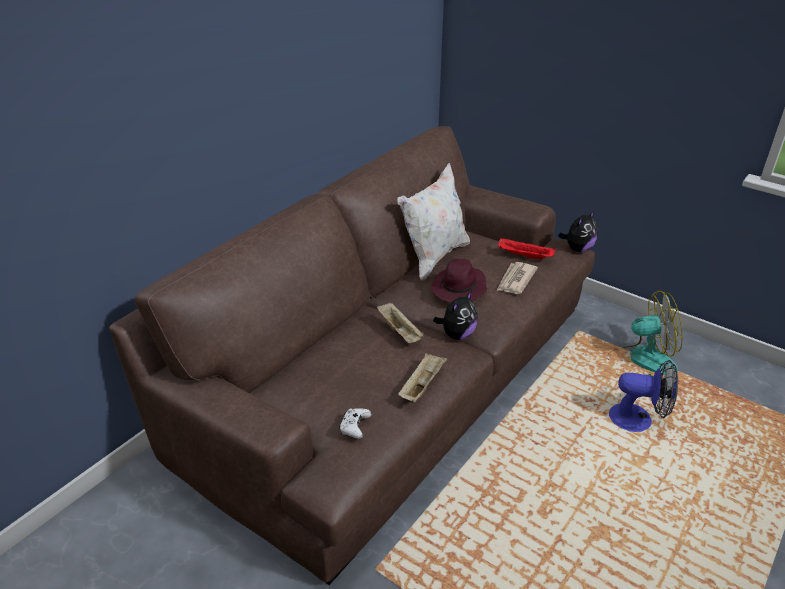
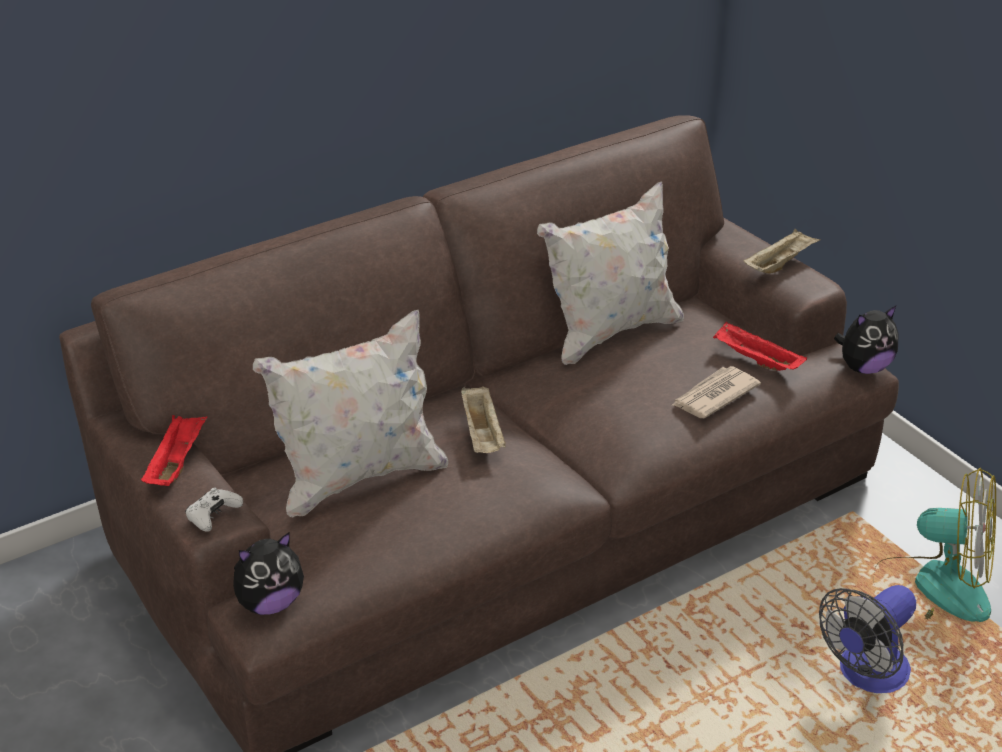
camera: 20 degrees right, 0 degrees up
(224, 396) = (176, 463): none -> red tray
(340, 376) = (358, 477): none -> white pillow
(354, 427) = (338, 551): white game controller -> white game controller (213, 516)
(422, 385) = (466, 518): beige tray -> beige tray (779, 264)
(457, 334) = (572, 459): plush toy -> plush toy (270, 603)
(459, 289) = (613, 390): purple hat -> none
(638, 419) = (866, 676): fan -> fan turned 105 degrees clockwise

